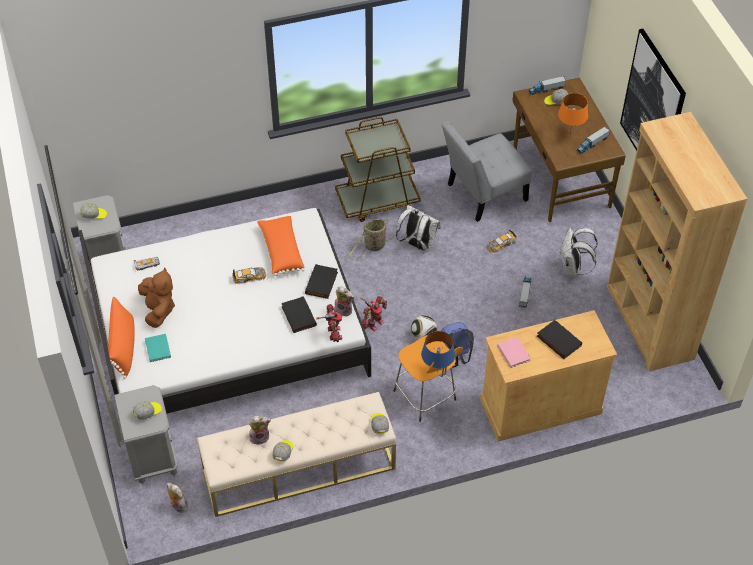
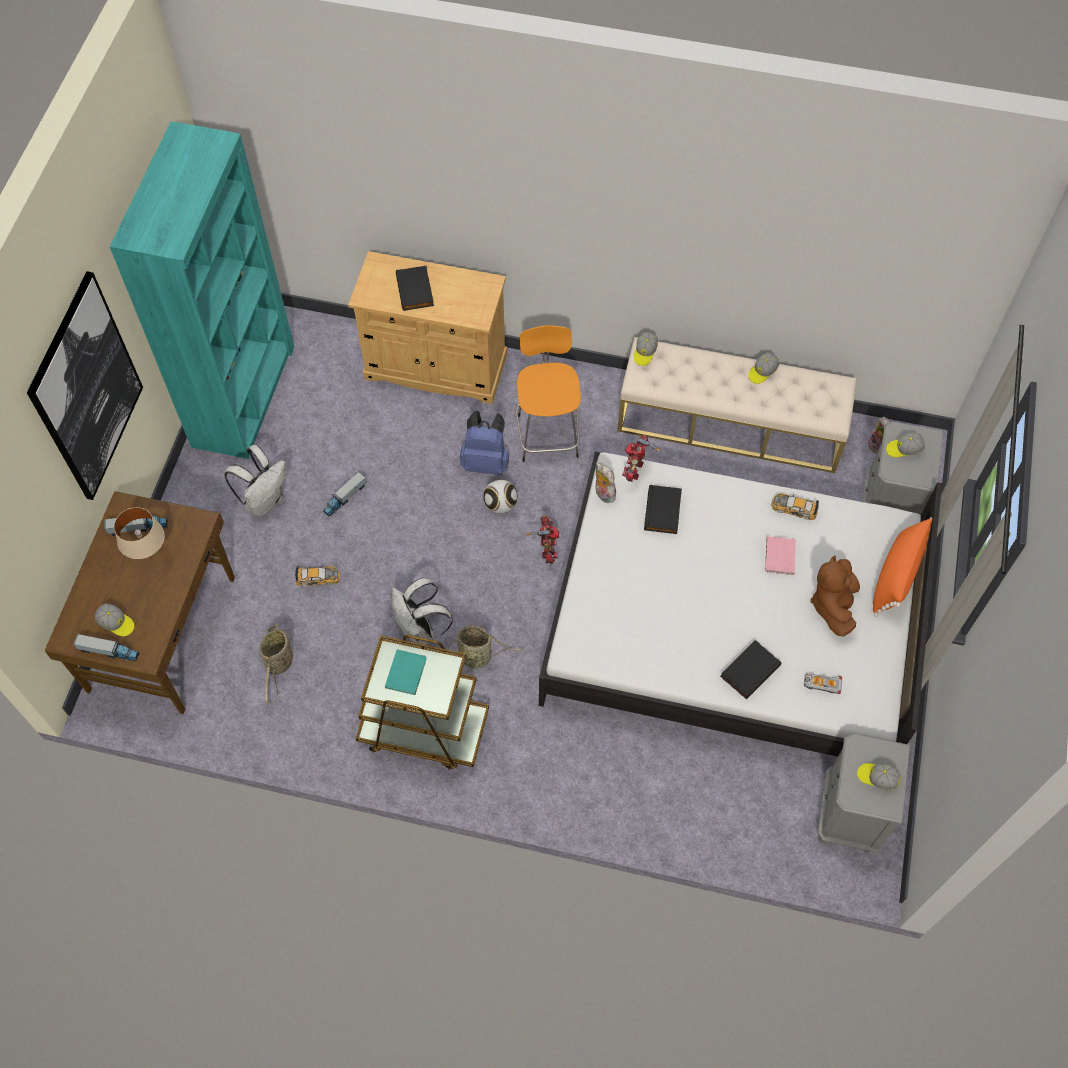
camera: 150 degrees left, 10 degrees up
(157, 349) = (856, 548): turquoise book -> turquoise book (407, 672)
(249, 276) = (695, 596): toy car -> toy car (794, 508)
(260, 437) = (779, 400): plush toy -> none
(281, 251) = (633, 615): orange pillow -> none
(322, 283) = (609, 541): black book -> black book (749, 670)
(374, 323) = (547, 549): toy robot -> toy robot turned 105 degrees clockwise
(437, 372) = (550, 365): blue table lamp -> none
(483, 194) = (279, 665): grey chair -> basket
(514, 352) = (471, 301): pink book -> pink book (779, 557)
(569, 134) = (151, 557): orange table lamp -> beige table lamp
(649, 323) = (244, 395): brown bookcase -> turquoise bookcase

